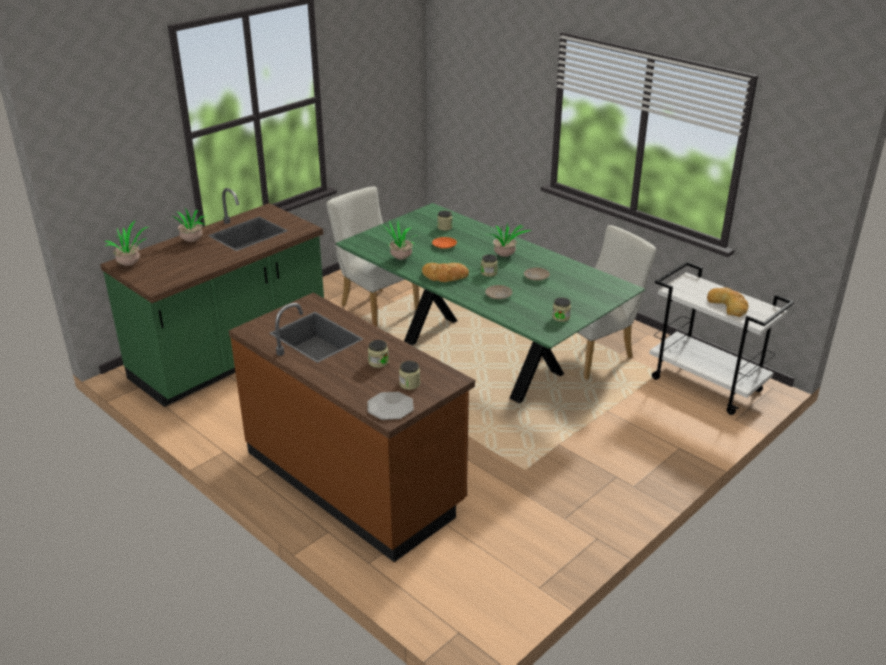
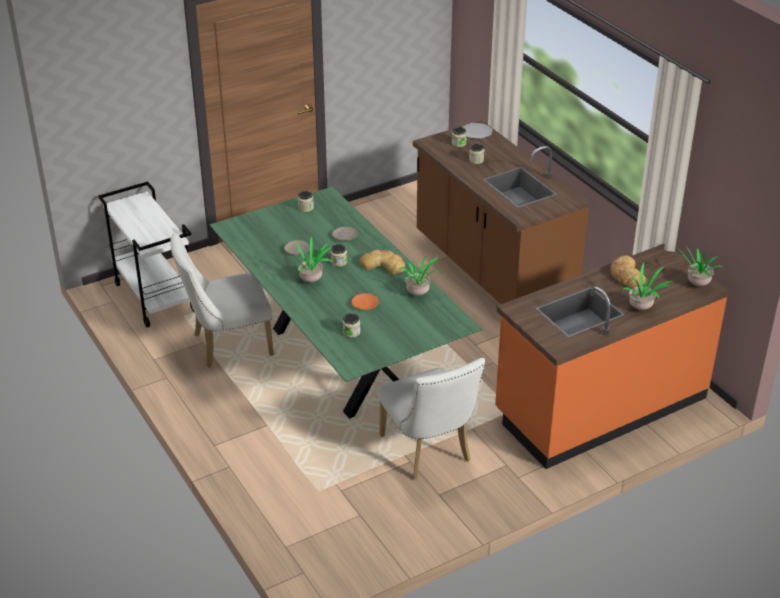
camera: 165 degrees left, 5 degrees up
(231, 357) = (600, 406): green counter -> orange counter
(728, 305) = (145, 215): bread -> bread (626, 276)

